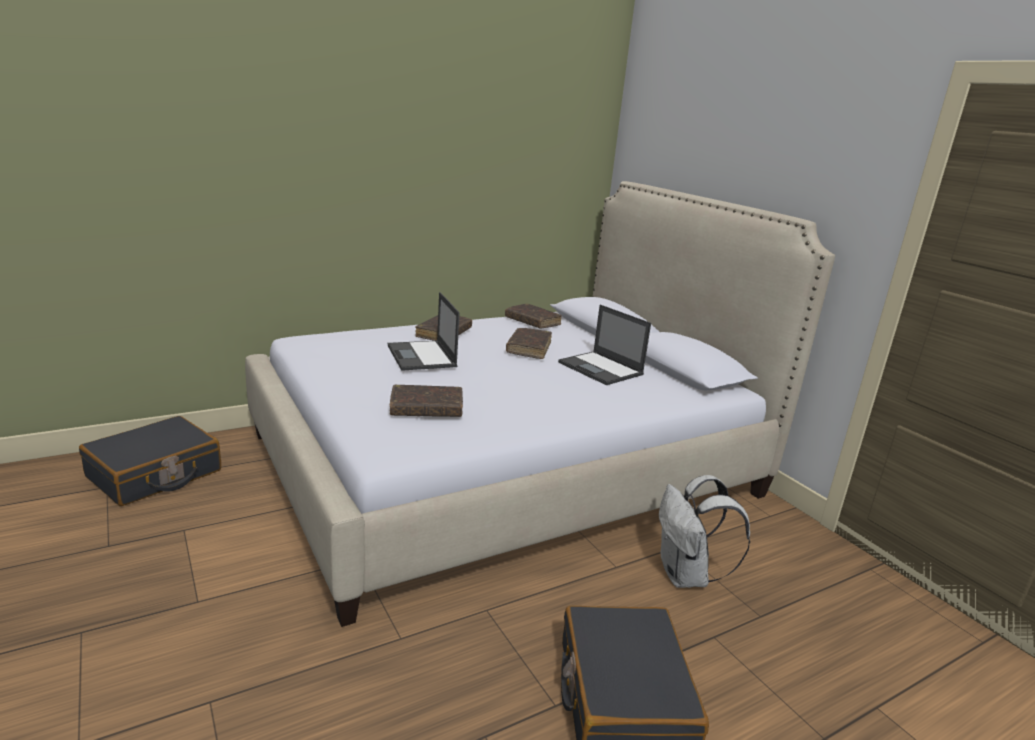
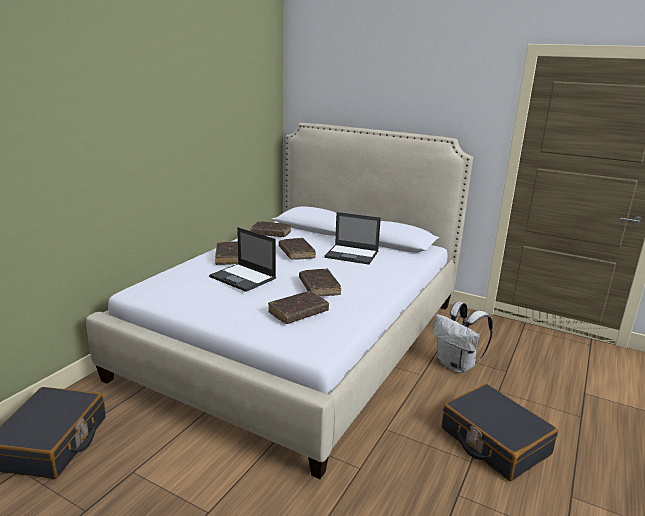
camera: 30 degrees left, 0 degrees up
(496, 391) = (319, 287): none -> brown book

